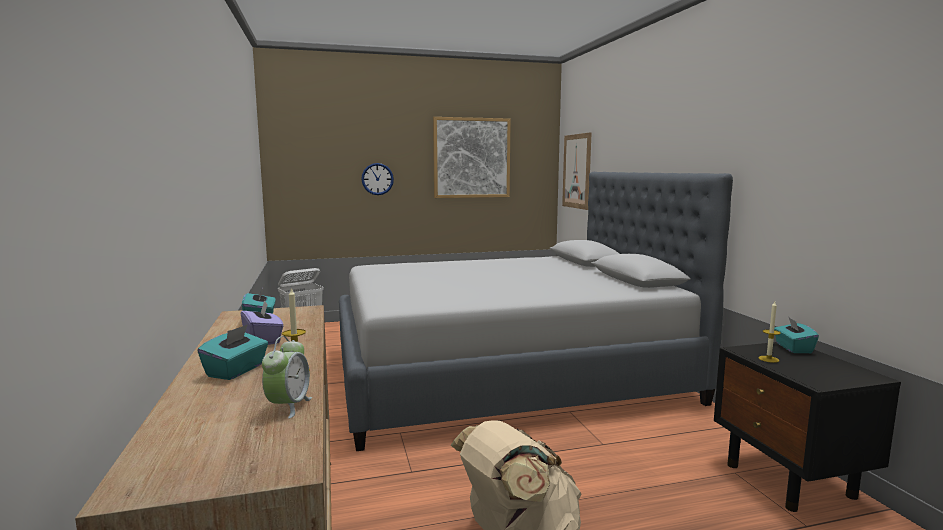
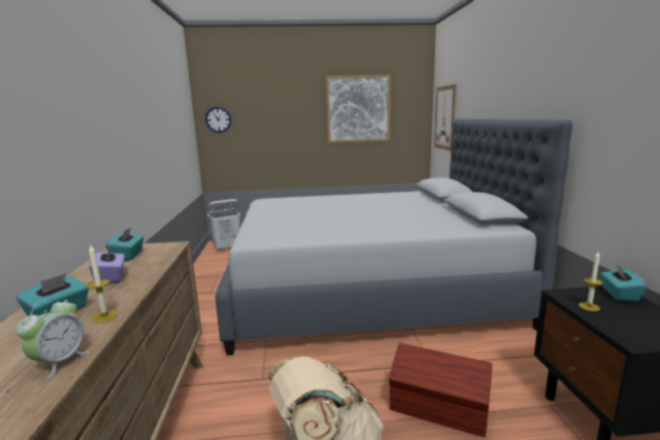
camera: 10 degrees right, 5 degrees up
(377, 179) = (282, 128): wall clock -> wall clock (218, 119)
(623, 485) = (439, 410): none -> brown storage box

